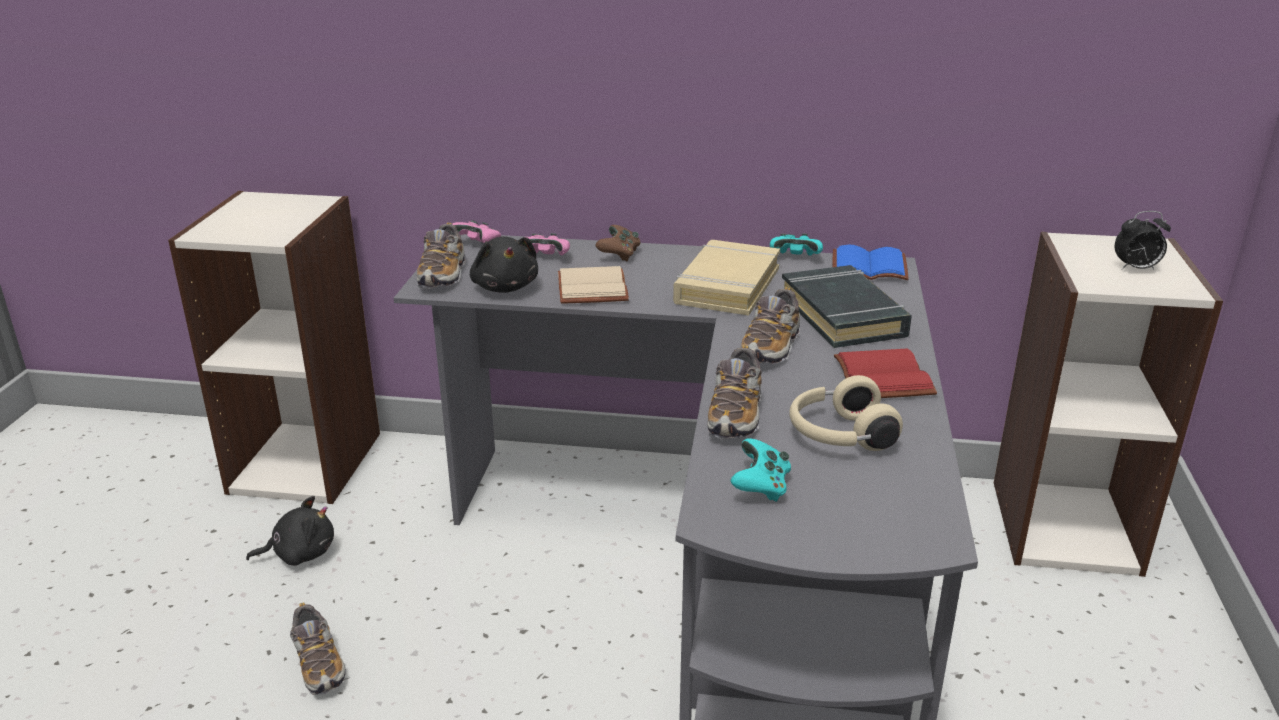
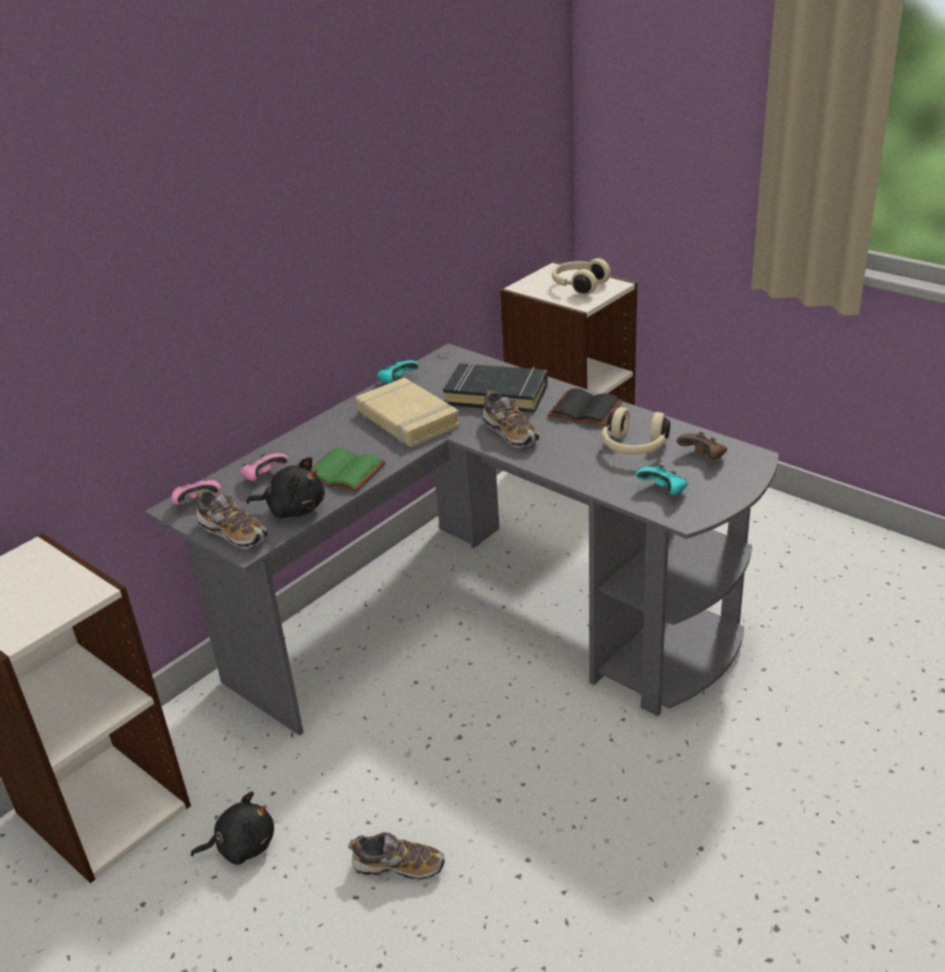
camera: 55 degrees left, 5 degrees up
(300, 553) = (242, 846): black plush toy -> black plush toy turned 60 degrees clockwise
(594, 289) = (346, 471): beige book -> green book
(619, 255) = (302, 444): brown game controller -> brown game controller (703, 457)
(735, 416) = (580, 473): shoe -> none
(867, 268) = (445, 363): blue book -> none
(880, 376) = (583, 411): red book -> black book
(1136, 269) = (578, 286): alarm clock -> beige headphones

